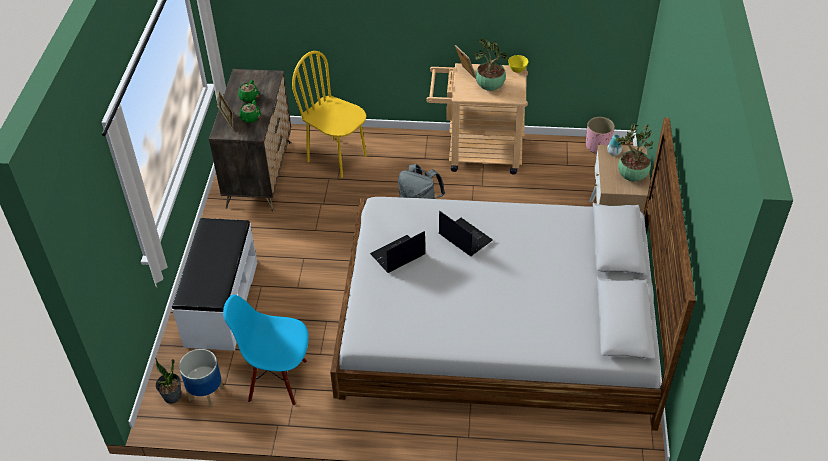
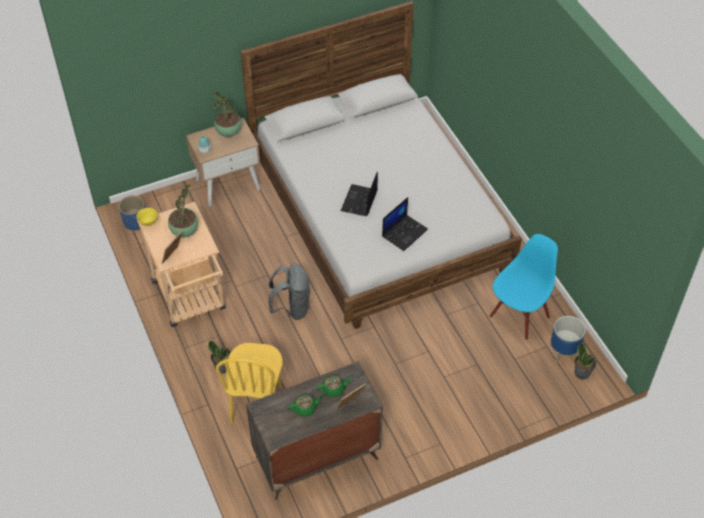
camera: 120 degrees left, 5 degrees up
(221, 303) = (481, 394): white bench -> none
(278, 380) = (519, 316): blue chair -> blue chair turned 120 degrees counterclockwise
(390, 151) = (222, 367): none -> potted plant
(397, 255) = (404, 232): laptop -> laptop turned 75 degrees counterclockwise
(597, 146) = (135, 222): pink planter -> blue planter

